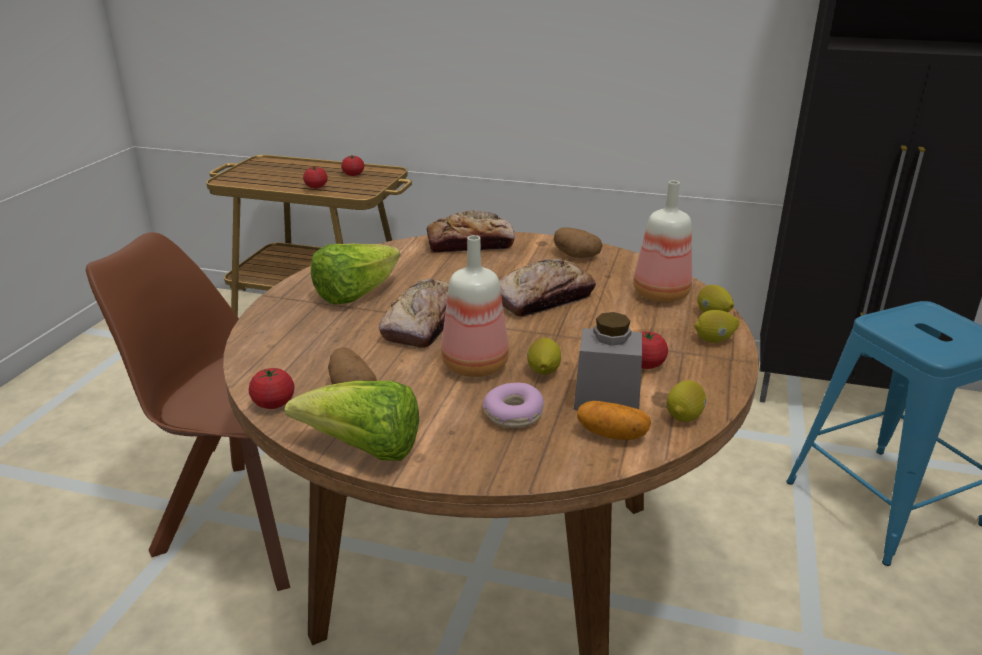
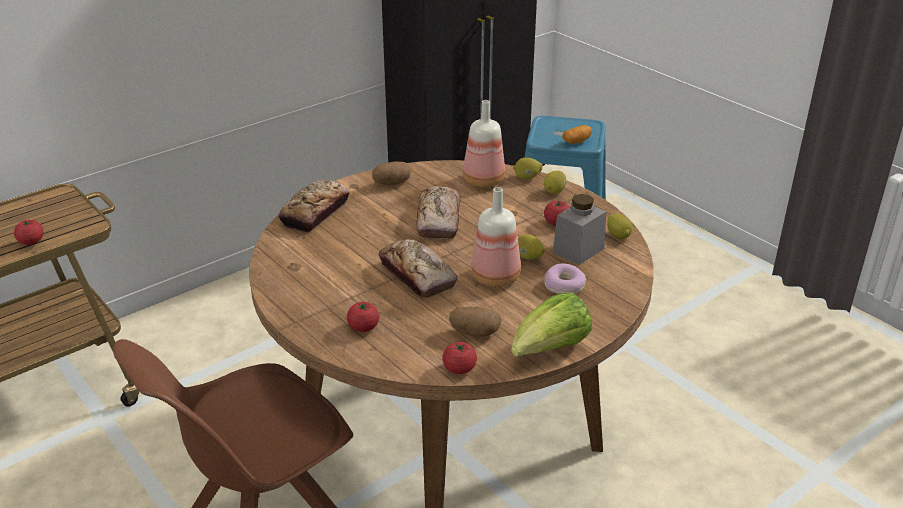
camera: 55 degrees left, 5 degrees up
(353, 175) = (30, 213): tomato -> tomato (363, 327)
(355, 295) = (335, 288): lettuce -> none
(612, 434) = (614, 264): potato -> potato (576, 142)

